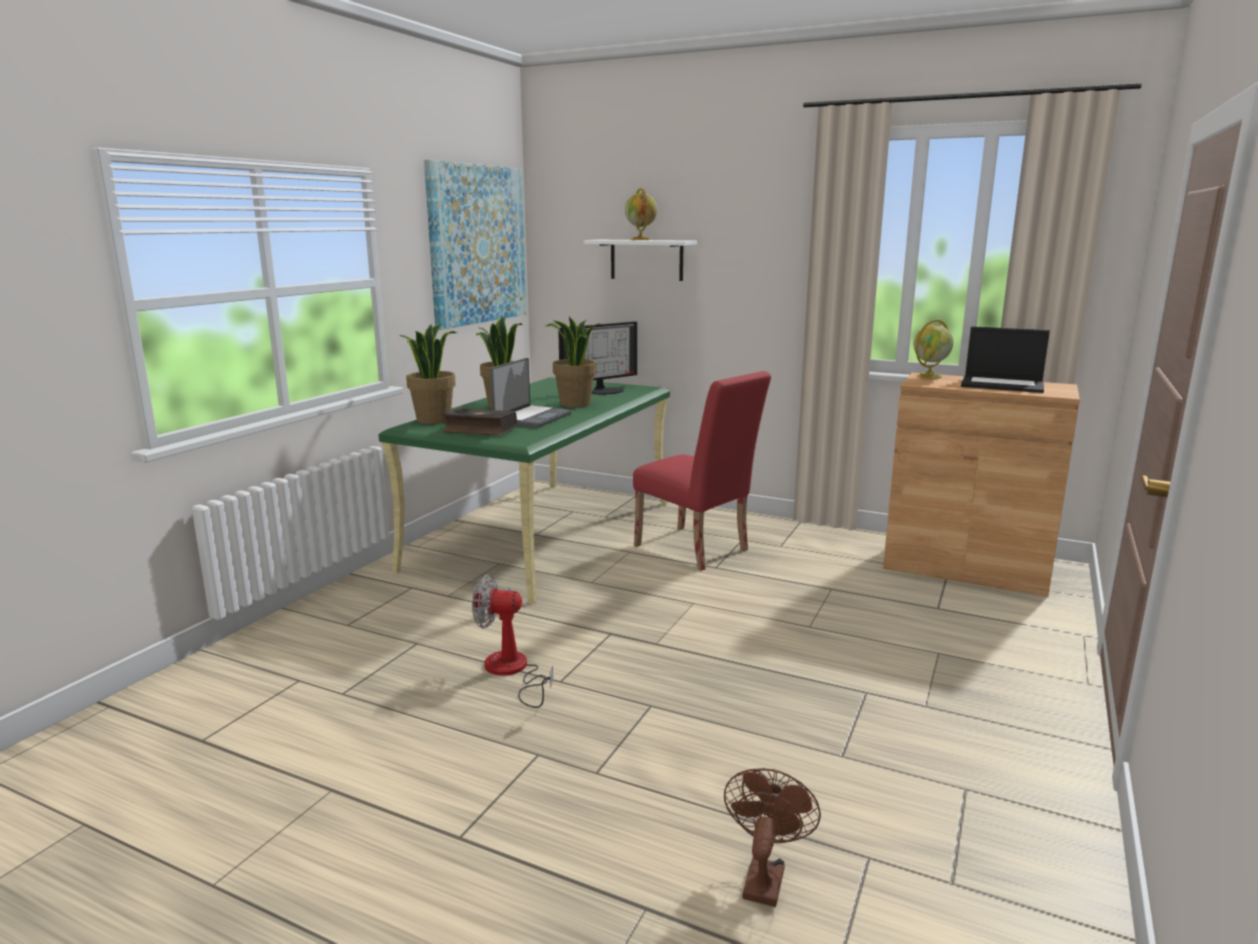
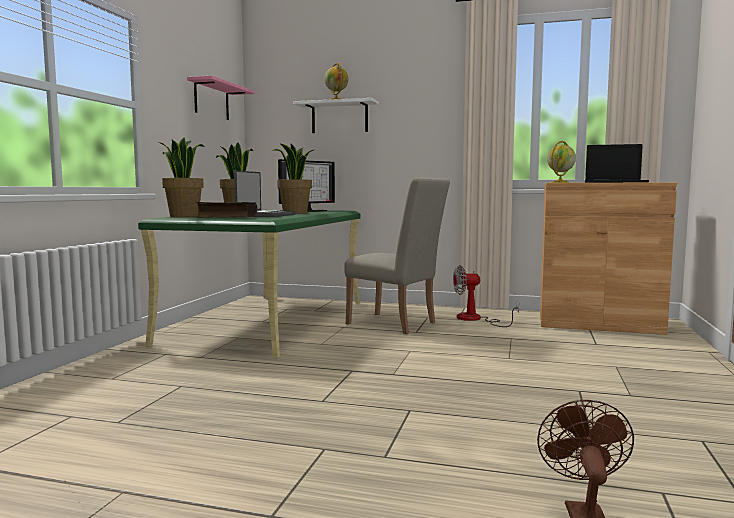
camera: 10 degrees left, 10 degrees down
(477, 245) = (211, 100): picture -> pink shelf
(512, 672) = (276, 398): fan -> fan (476, 319)
(697, 550) = (396, 324): red chair -> beige chair

